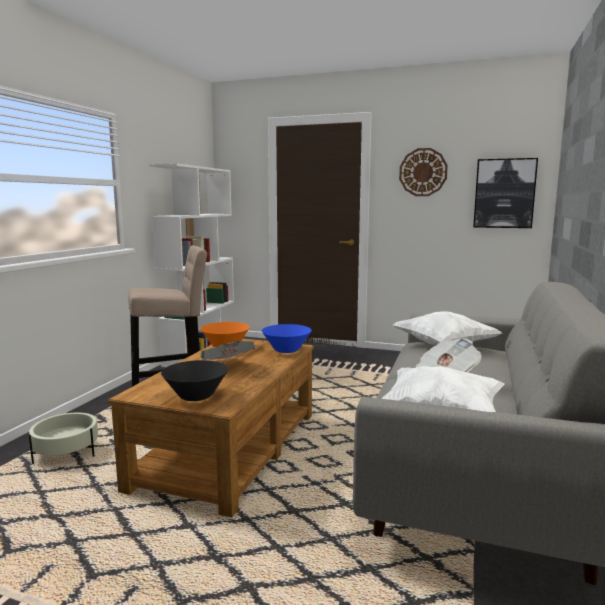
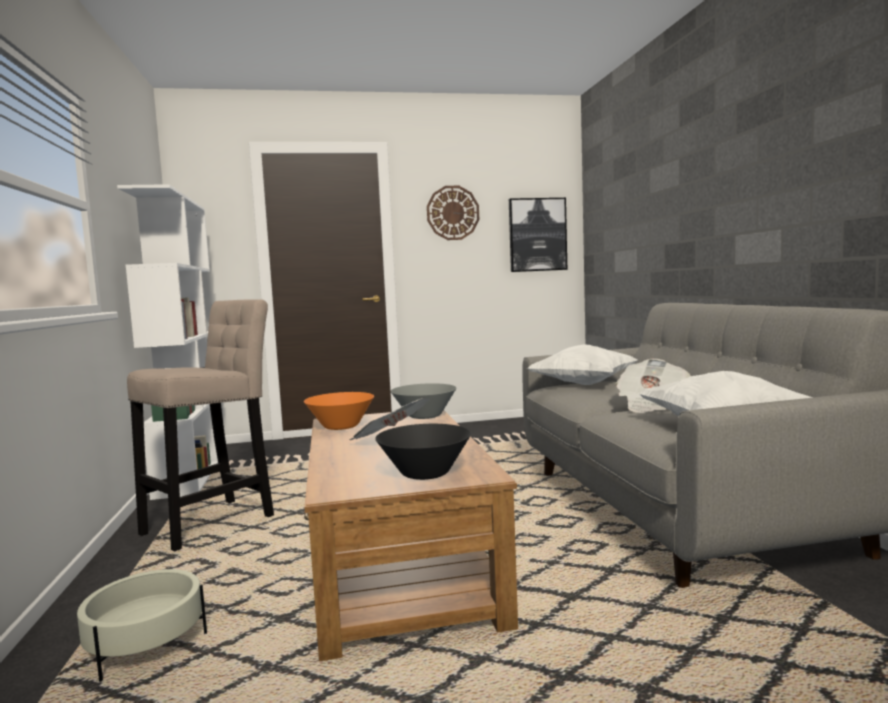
camera: 30 degrees left, 5 degrees down
(286, 350) = (425, 416): blue bowl -> grey bowl

